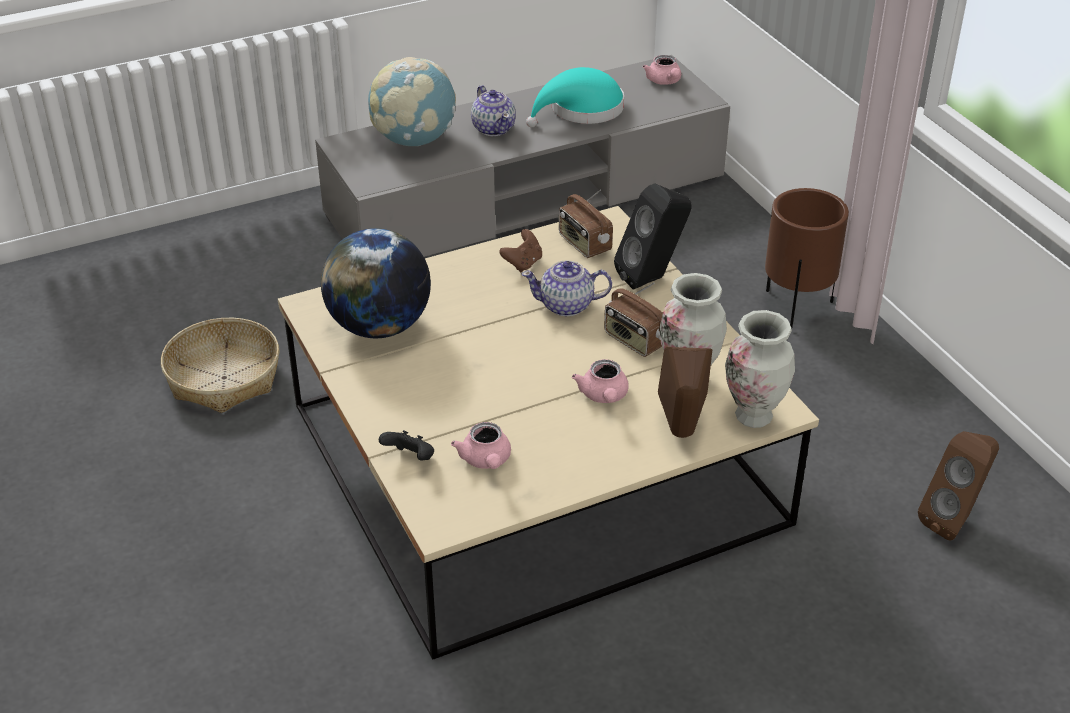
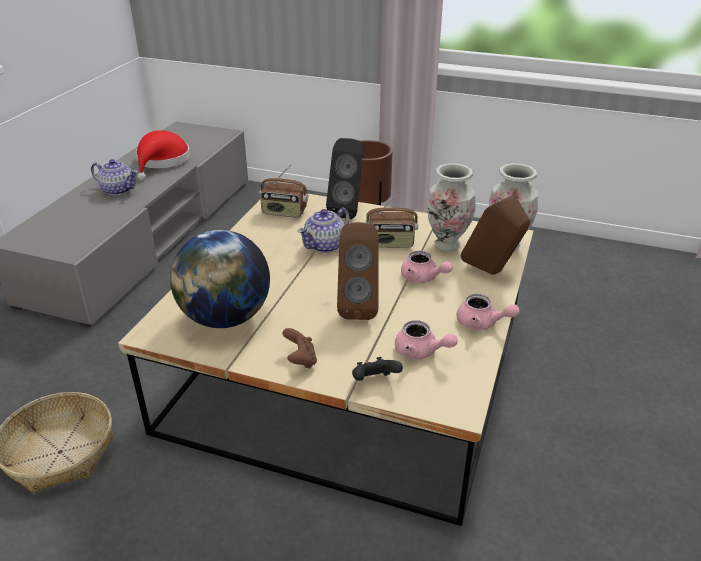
camera: 45 degrees left, 5 degrees down
(414, 140) = (69, 216): globe -> none
(523, 263) = (264, 238): brown game controller -> brown game controller (300, 360)
(581, 110) = (162, 161): turquoise hat -> red hat
(664, 81) = (191, 133): pink teapot -> pink teapot (482, 323)
(953, 521) = (566, 271): brown speaker -> brown speaker (358, 306)

